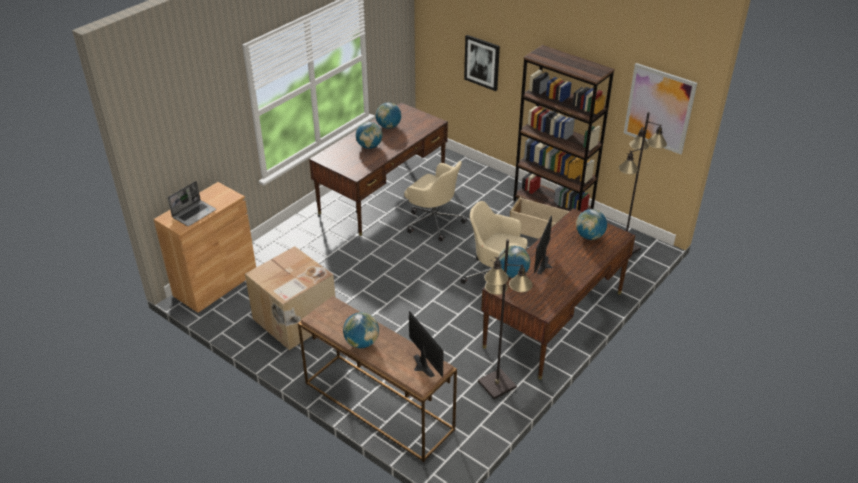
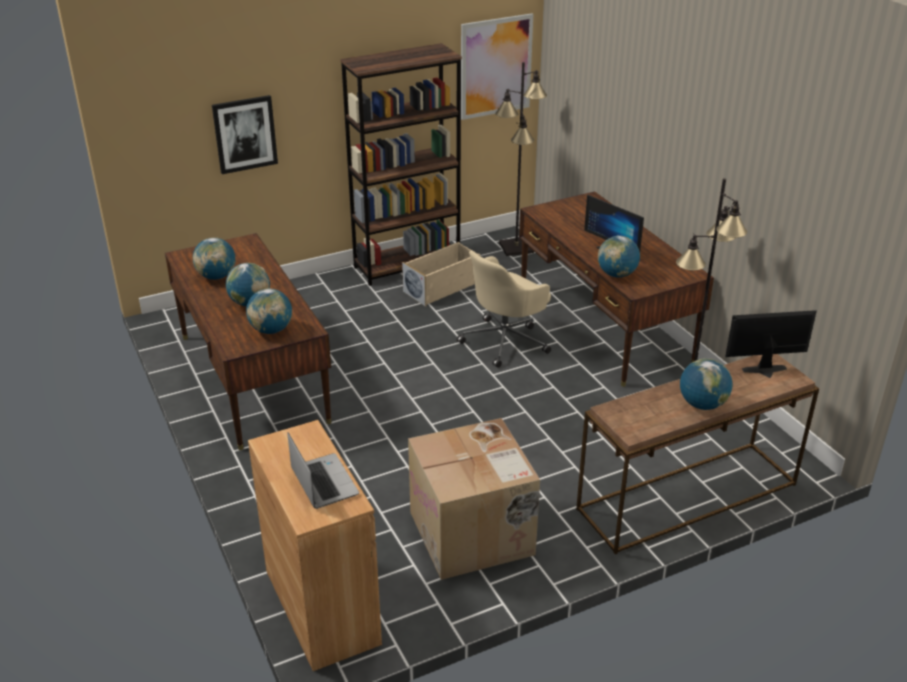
camera: 65 degrees left, 5 degrees down
(433, 221) = (355, 354): beige office chair -> none
(589, 236) = (579, 214): globe -> globe (271, 330)

